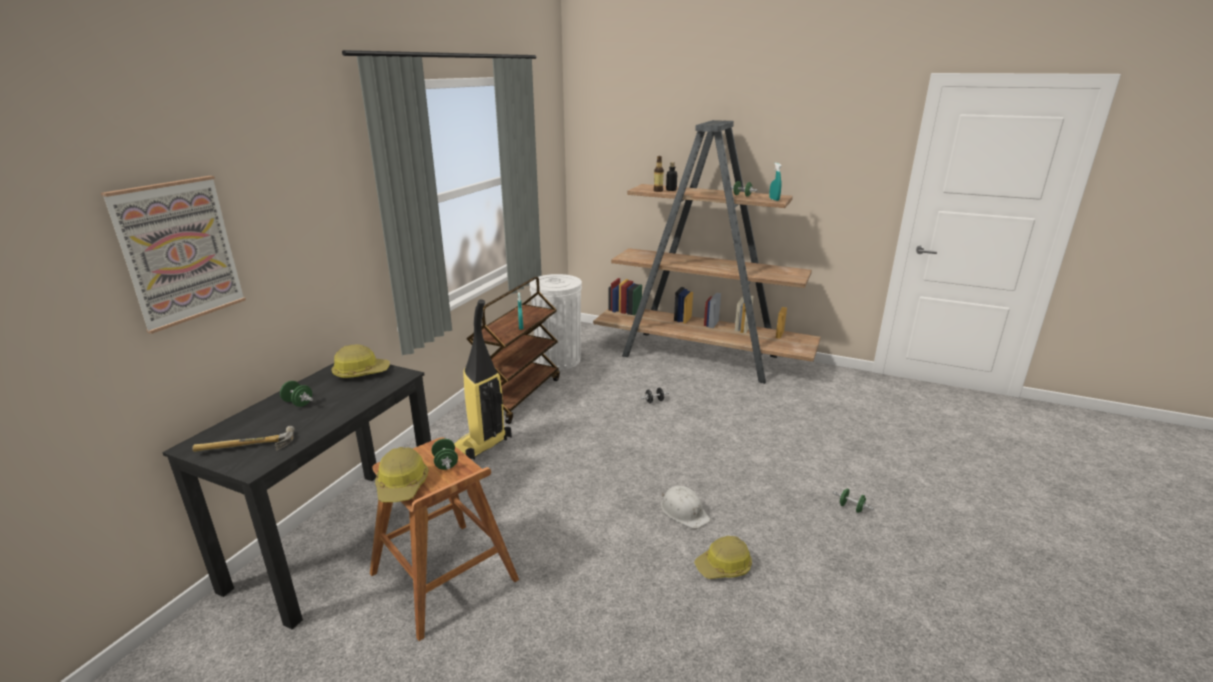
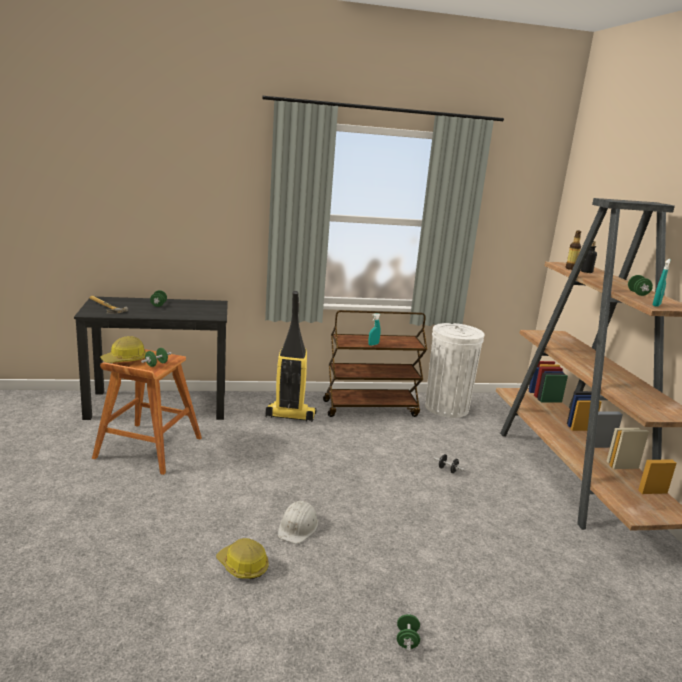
camera: 55 degrees right, 5 degrees down
(179, 252) = (129, 195): picture -> none
(361, 372) = (208, 308): hard hat -> none

